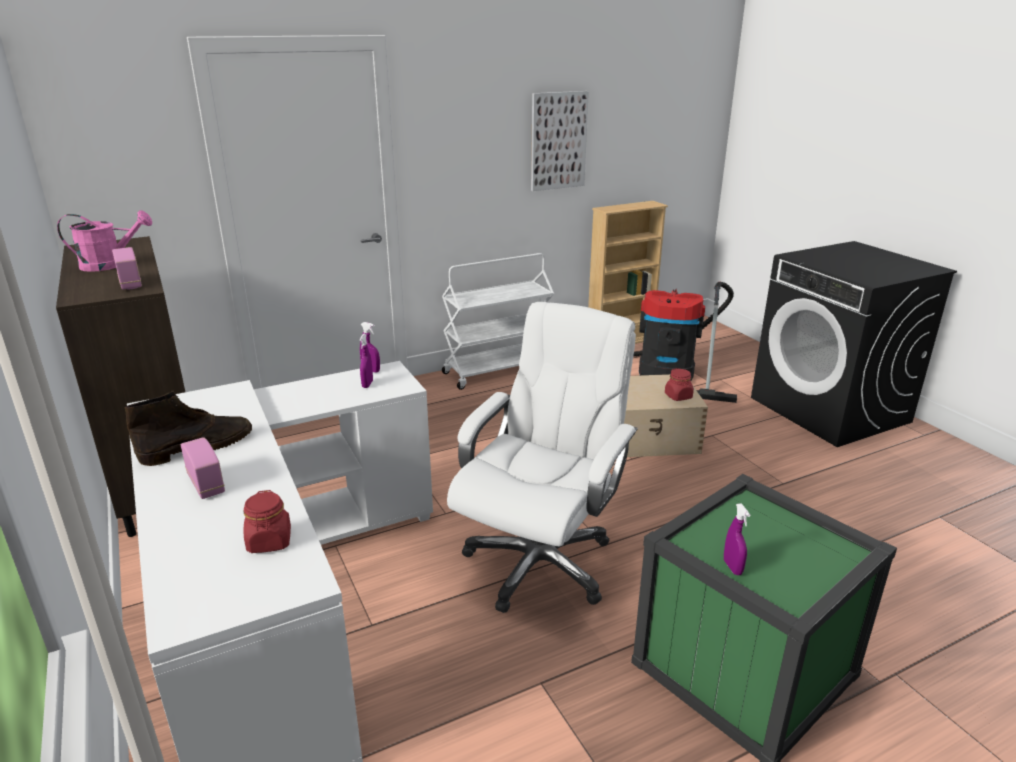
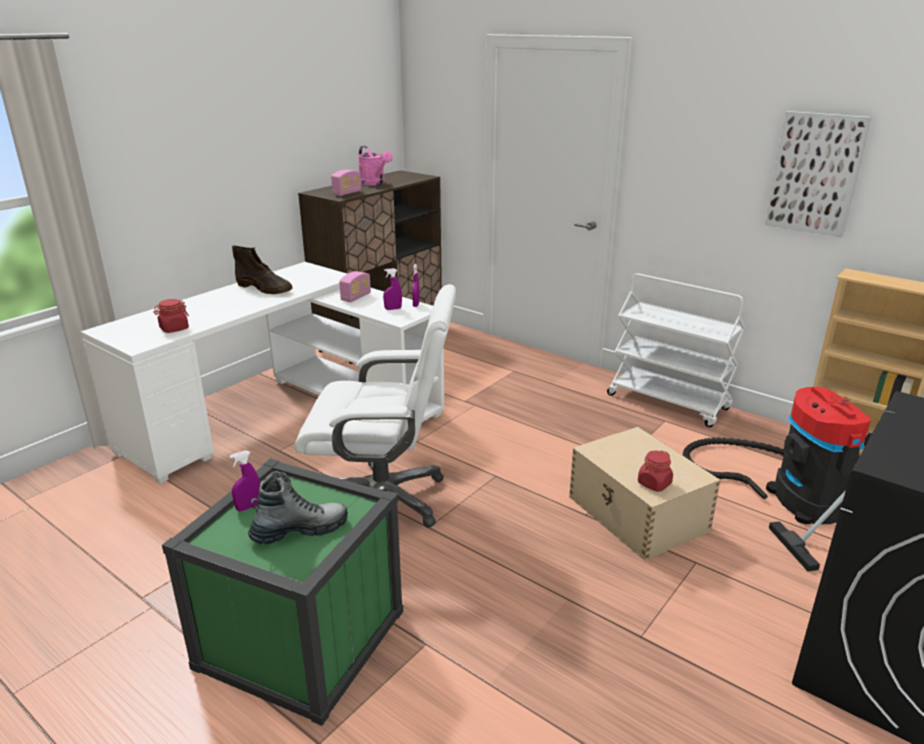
camera: 65 degrees right, 0 degrees up
(206, 484) = (225, 301): radio -> radio (356, 297)
(784, 540) = (300, 530): none -> boot

